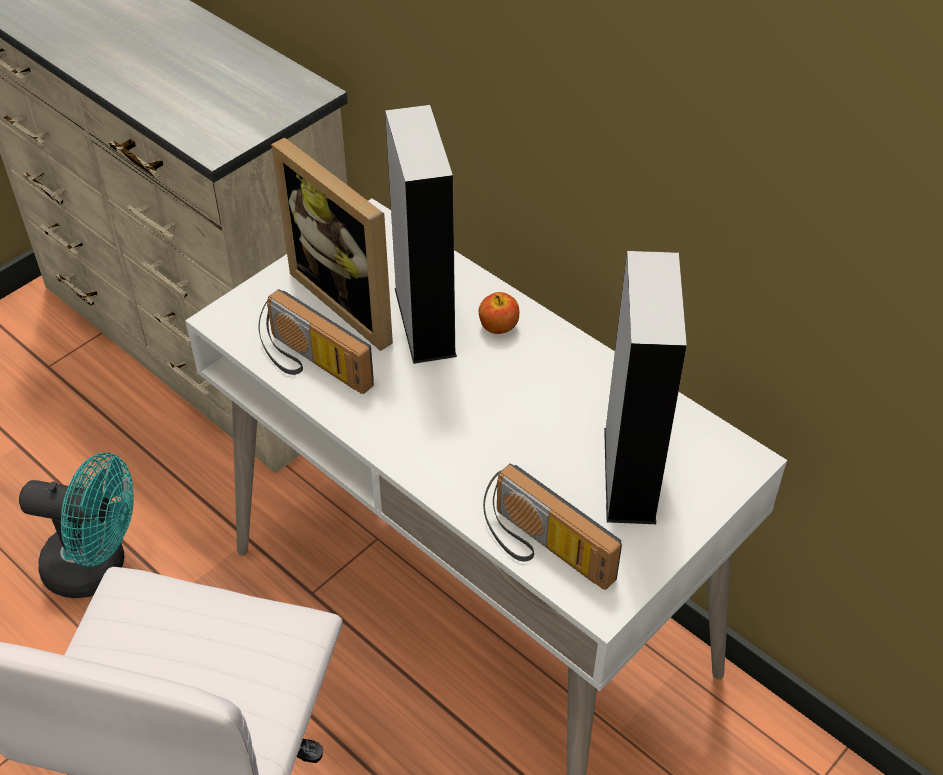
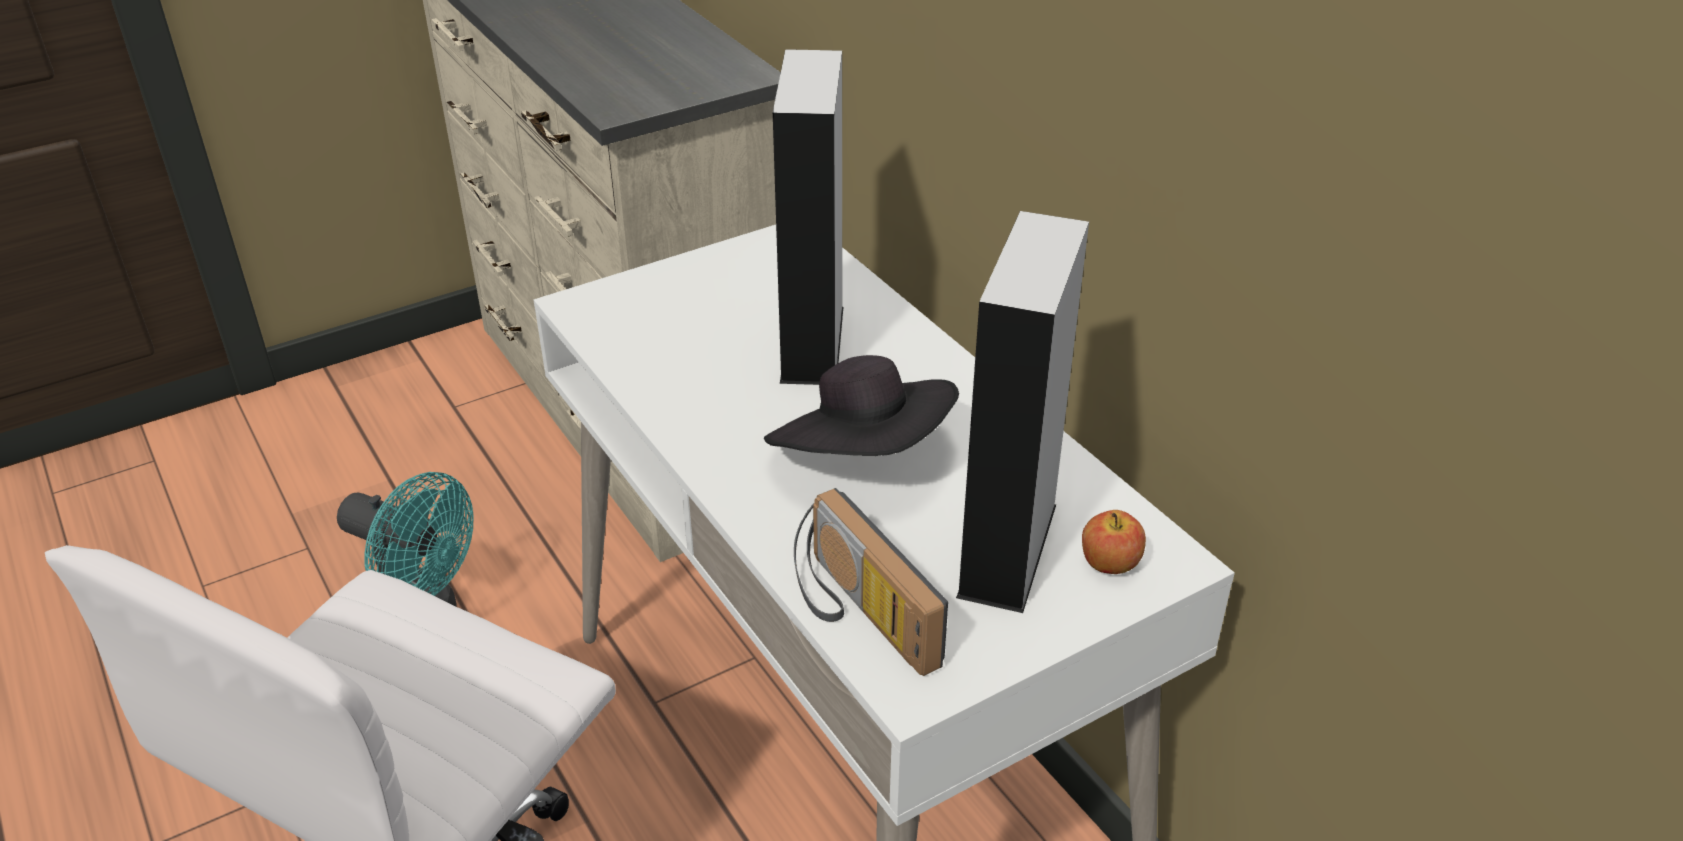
camera: 15 degrees right, 10 degrees down
(310, 365) = (655, 365): radio -> none
(353, 299) = (737, 308): picture frame -> none
(498, 326) = (901, 362): apple -> apple (1109, 563)
(500, 417) = (864, 457): none -> black hat

